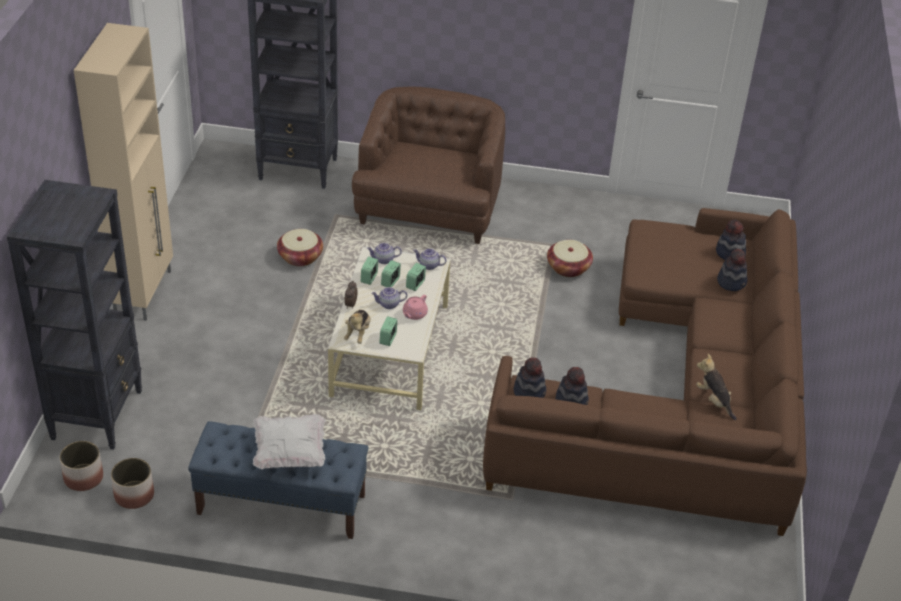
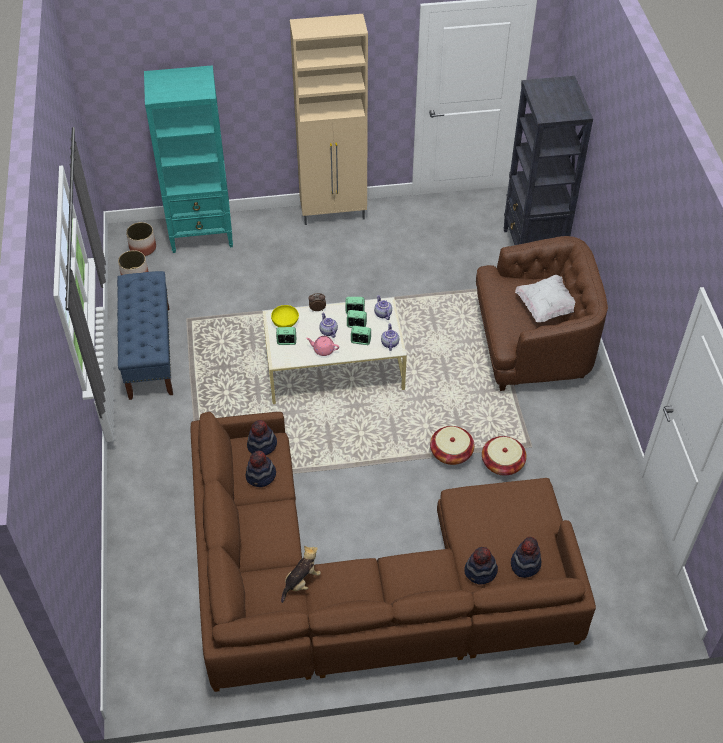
camera: 75 degrees right, 10 degrees up
(97, 414) = (202, 234): black bookcase -> turquoise bookcase
(290, 453) = (142, 320): white pillow -> white pillow (546, 307)
(300, 257) = (419, 283): basket -> basket (451, 452)
(358, 333) = (285, 322): plush toy -> yellow bowl

